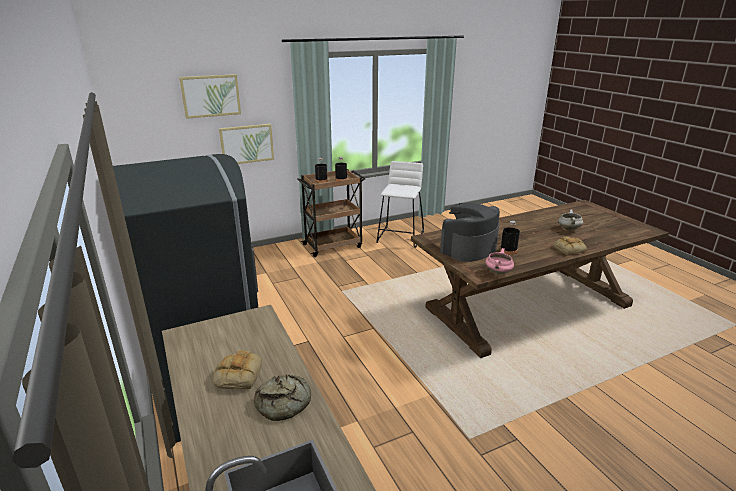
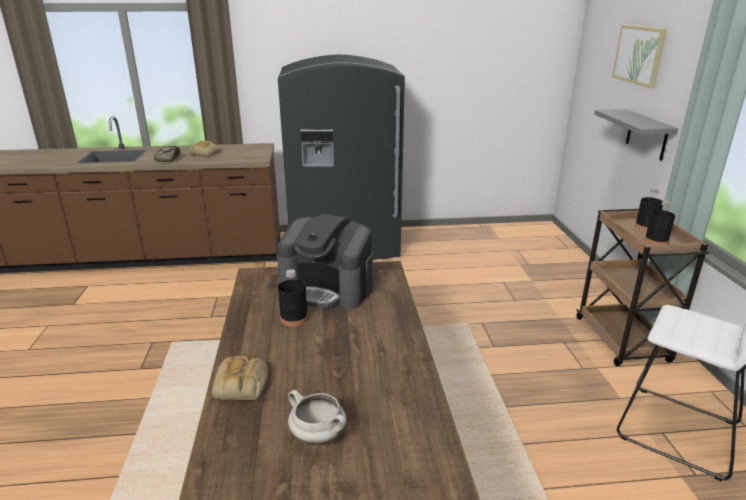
camera: 110 degrees right, 0 degrees up
(247, 144) = (647, 134): picture -> grey shelf
(468, 249) = (327, 288): coffee machine -> coffee machine turned 135 degrees clockwise
(498, 272) = (246, 289): pink cooking pot -> none

